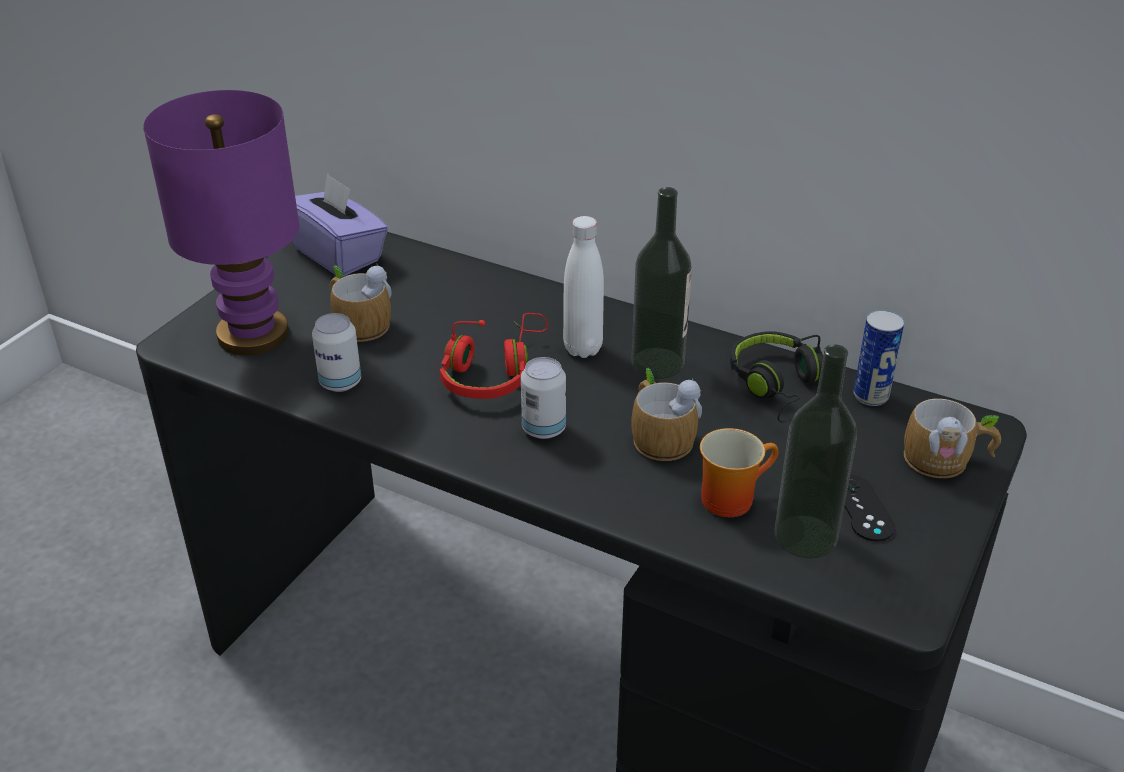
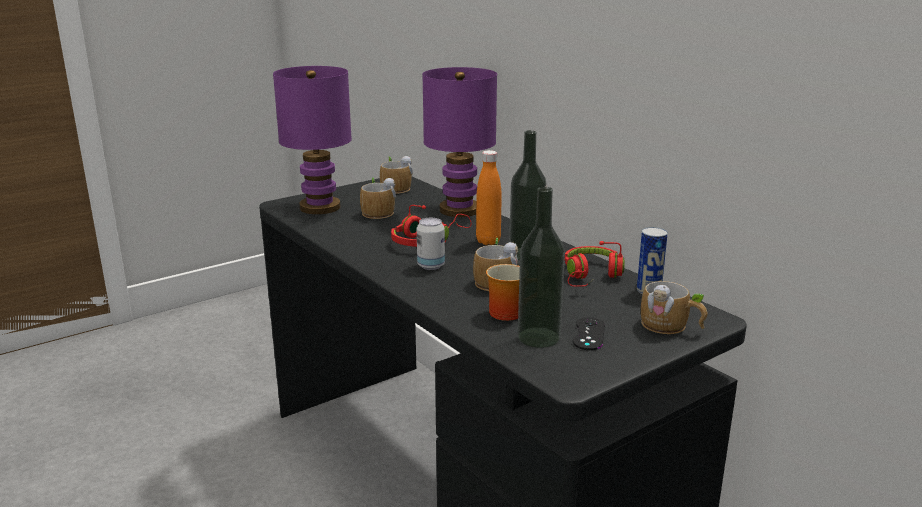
camera: 25 degrees right, 15 degrees down
(338, 254) = (395, 187): purple tissue box -> mug
(340, 383) = (343, 230): can -> none
(486, 285) = (461, 210): none -> purple table lamp
(582, 348) = (488, 241): white bottle -> orange bottle
(778, 386) = (591, 276): black headphones -> red headphones

